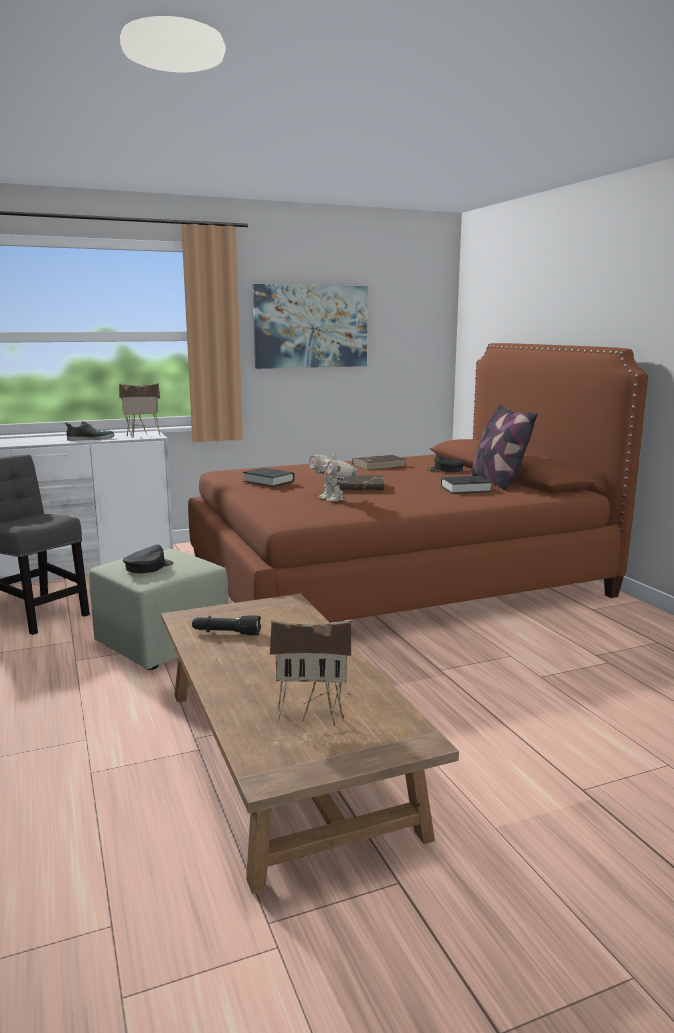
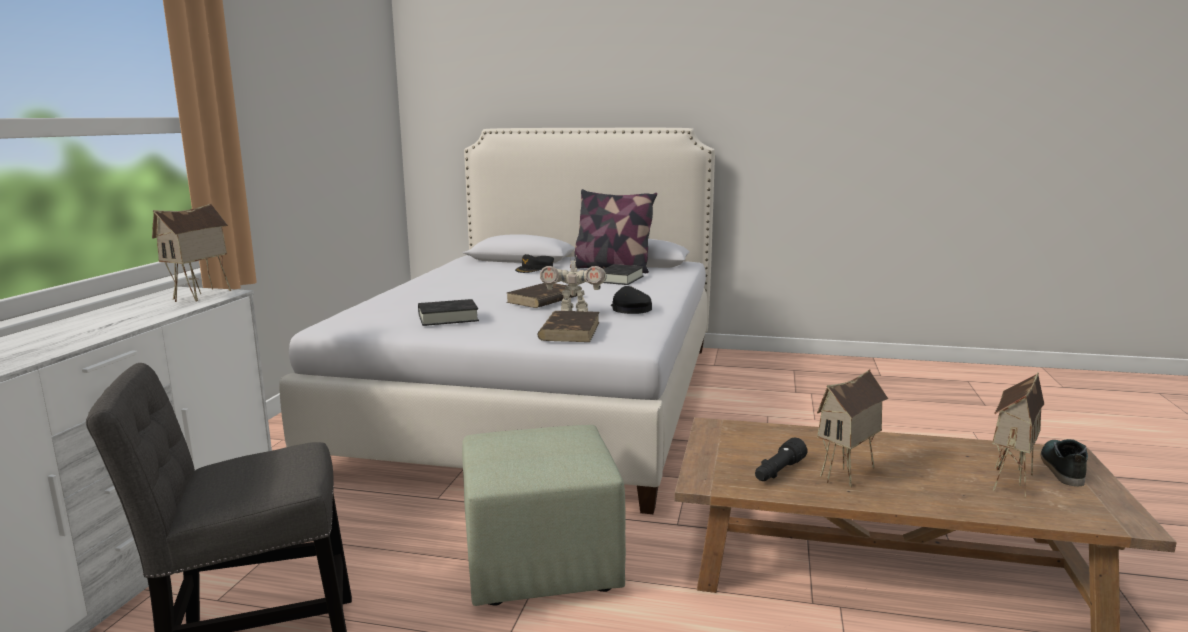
camera: 55 degrees left, 0 degrees up
(90, 439) = (136, 318): shoe -> shoe (1061, 467)
(148, 566) = (547, 456): black cap -> black cap (630, 308)
(246, 655) = (848, 475): none -> toy house
(311, 326) = (292, 110): picture -> none
(379, 465) = (464, 278): brown book -> brown book (570, 330)
(395, 578) = (541, 400): brown bed -> white bed

